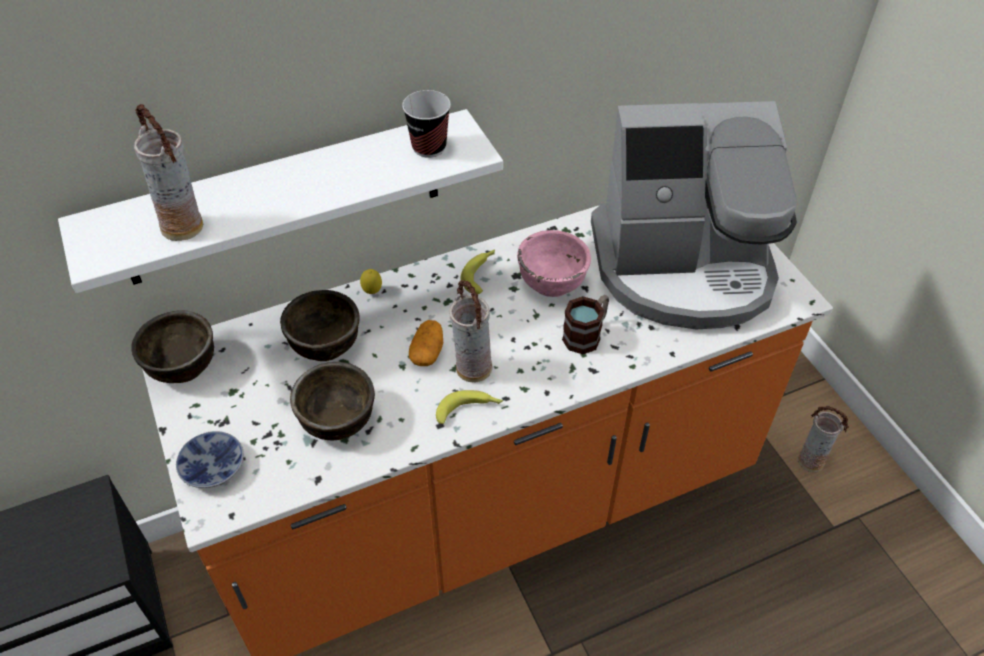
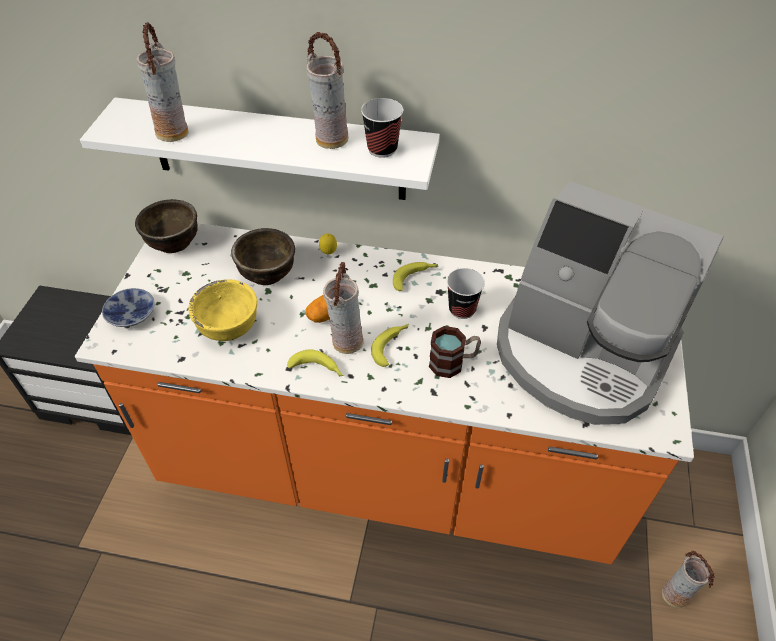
camera: 35 degrees right, 0 degrees up
(337, 419) = (228, 326): brown bowl -> yellow bowl
(368, 160) = (330, 140): none -> vase
(518, 349) = (391, 346): none -> banana
(551, 281) = (462, 309): pink bowl -> cup

